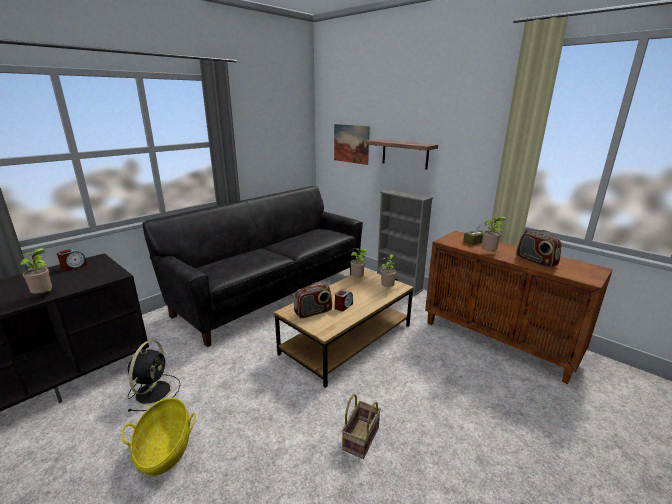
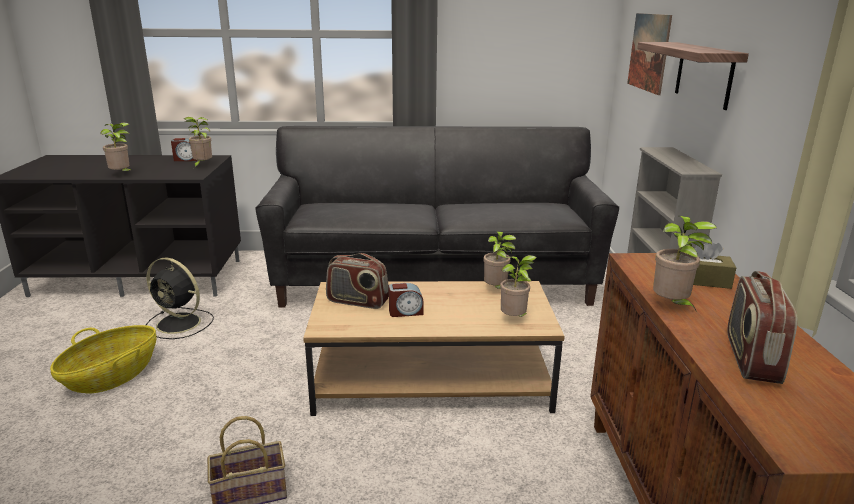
camera: 45 degrees right, 0 degrees up
(103, 267) = (202, 166): none -> potted plant
(154, 391) = (180, 324): black fan -> black fan turned 60 degrees clockwise

